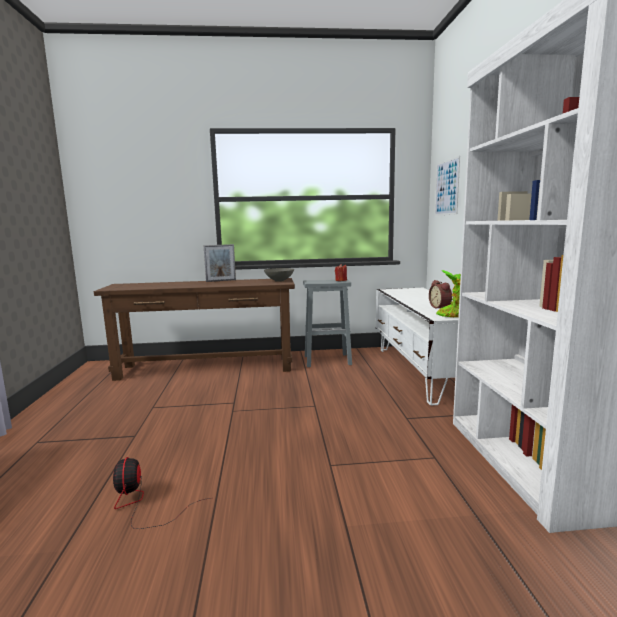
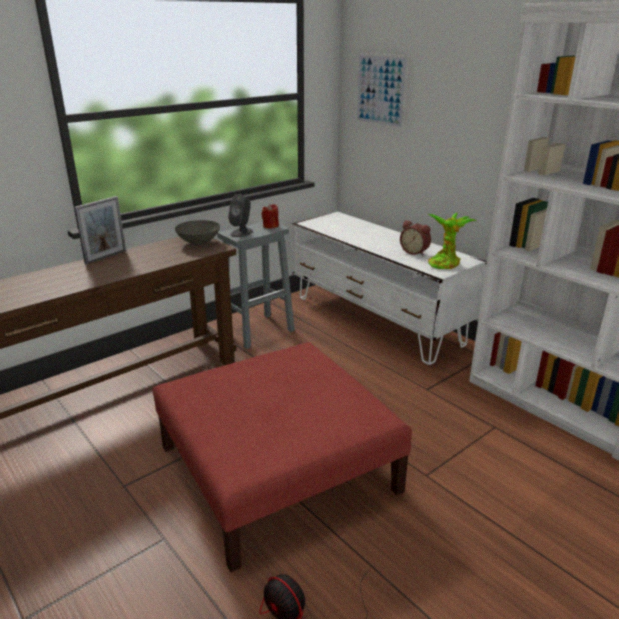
camera: 35 degrees left, 15 degrees up
(236, 426) = (276, 469): none -> red ottoman
(316, 281) = (241, 232): none -> grey speaker

